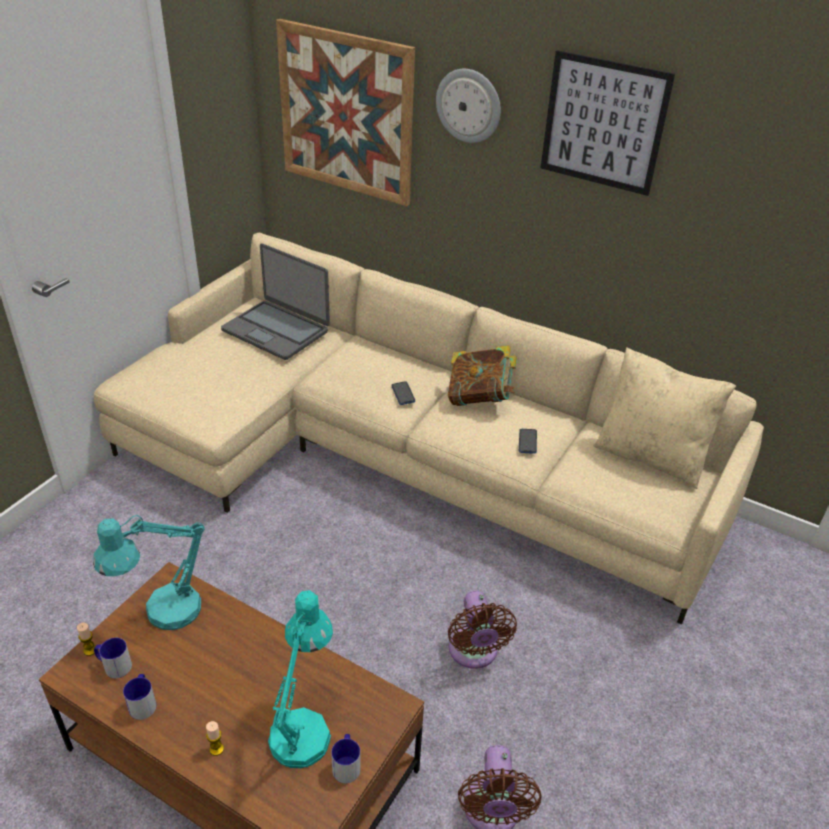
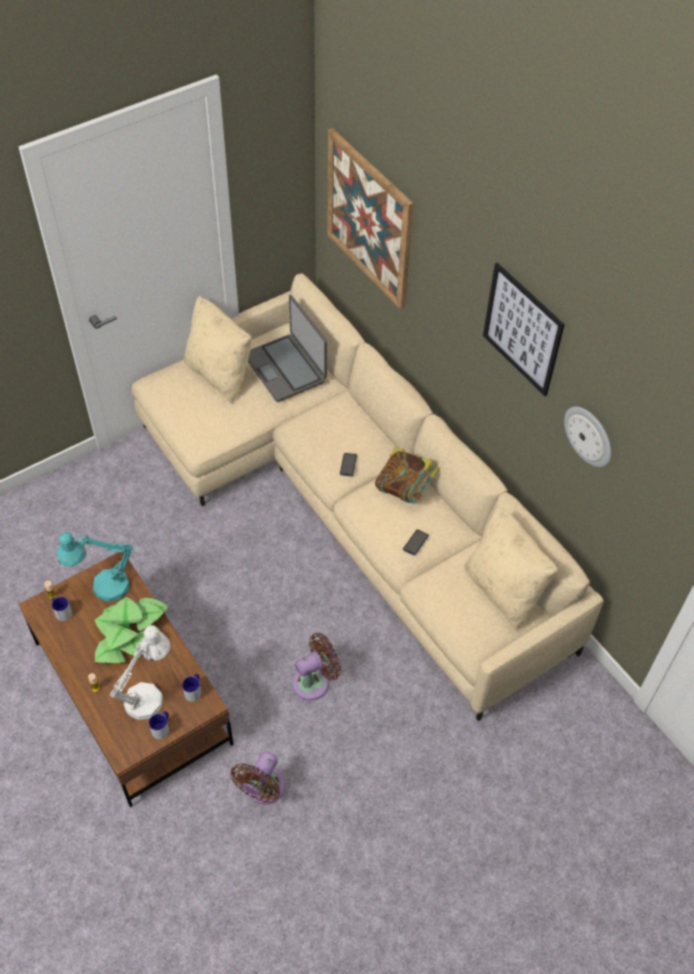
camera: 25 degrees right, 15 degrees up
(143, 703) = (68, 642): mug -> mug (194, 690)
(202, 353) = (220, 374): none -> beige pillow
(236, 658) = (132, 635): none -> potted plant
(303, 727) = (149, 695): turquoise table lamp -> white table lamp
(469, 105) = (443, 264): wall clock -> wall clock (589, 435)
(474, 653) = (314, 681): brown fan -> brown fan turned 135 degrees counterclockwise

